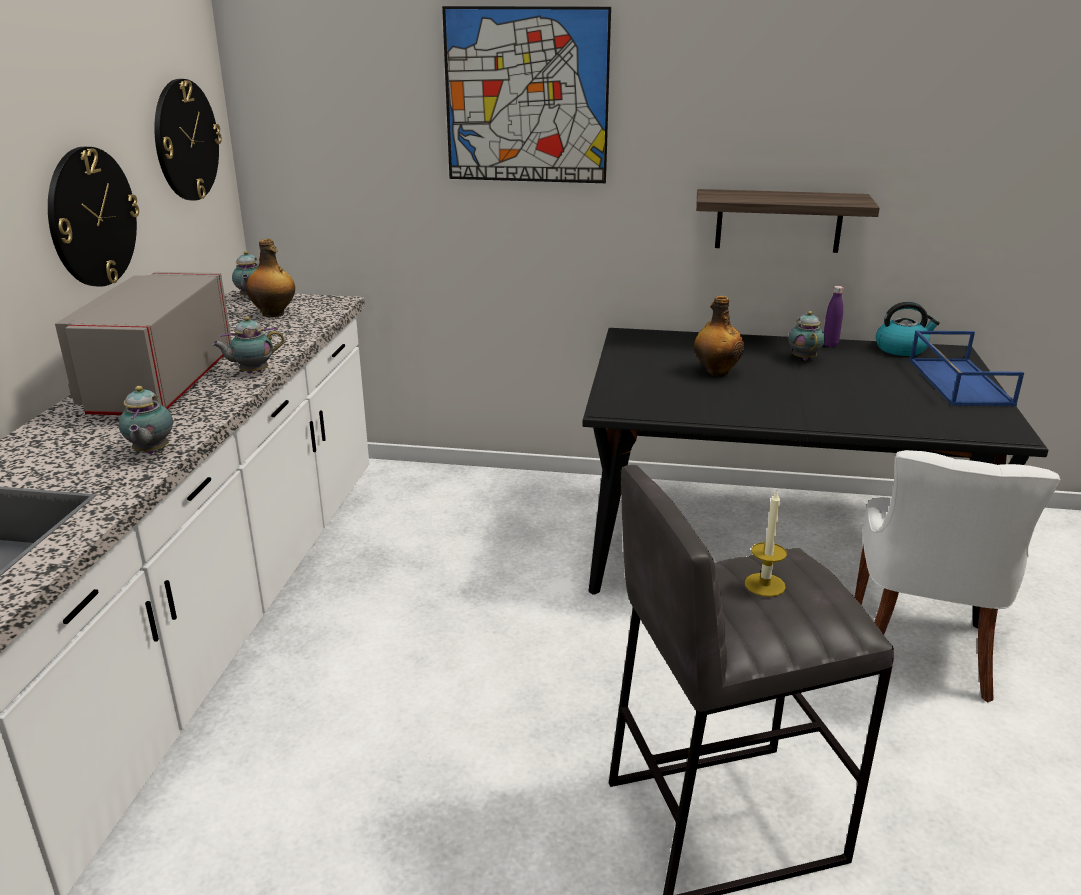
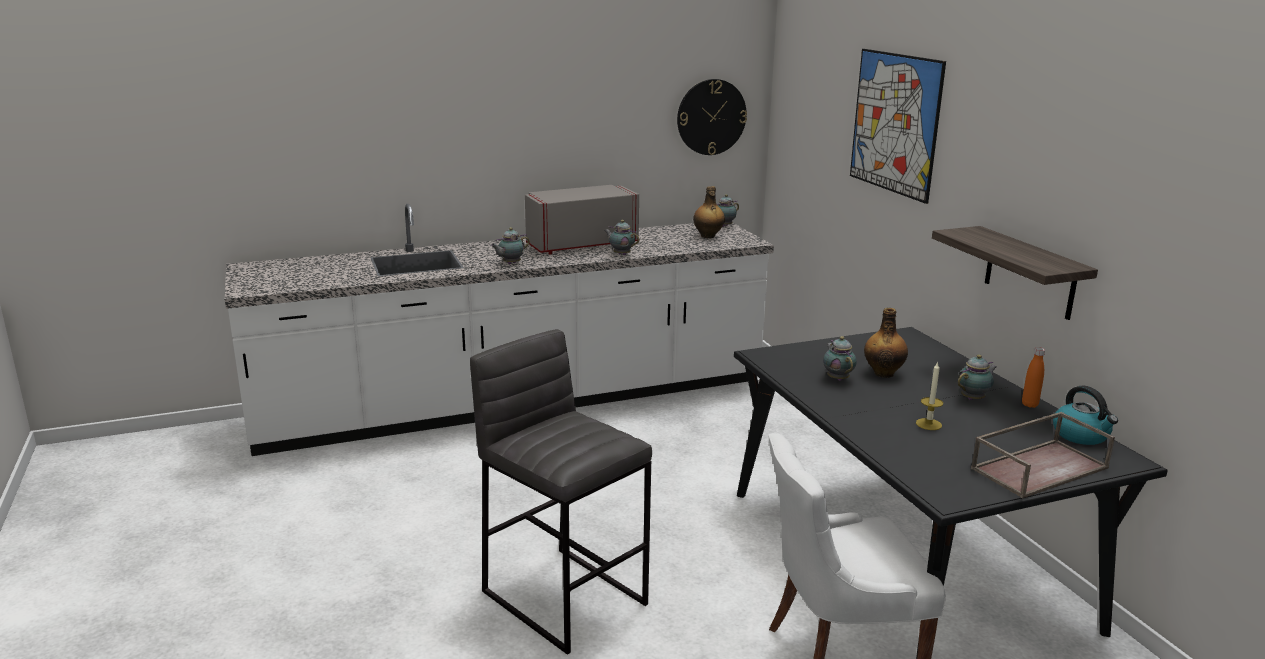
camera: 60 degrees right, 5 degrees down
(92, 217) = (603, 148): wall clock -> none
(711, 394) = (837, 378): none -> teapot
(764, 585) = (573, 431): candle -> candle (928, 424)
(830, 345) = (1029, 404): purple bottle -> orange bottle
(958, 381) = (1039, 467): blue tray -> brown tray

